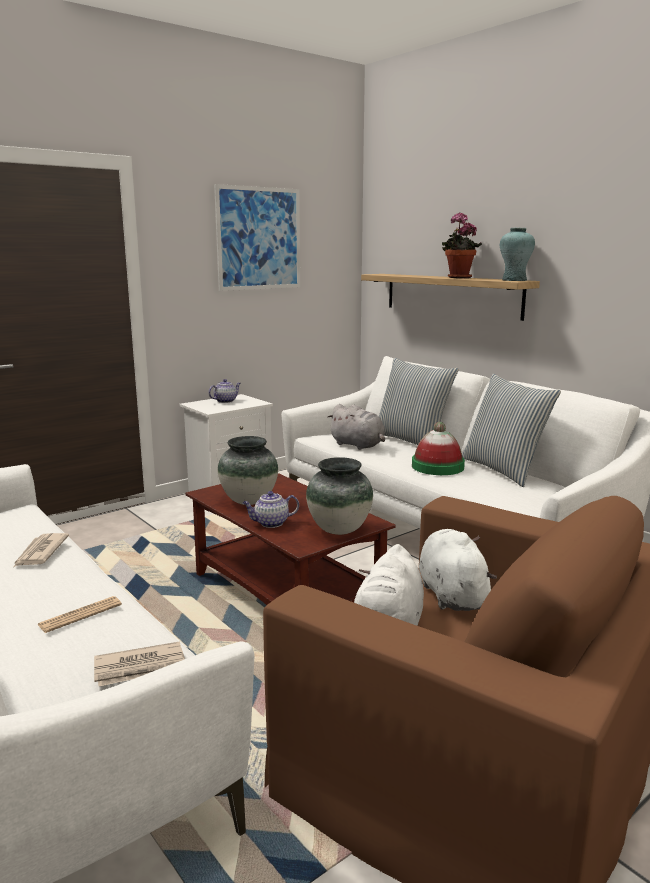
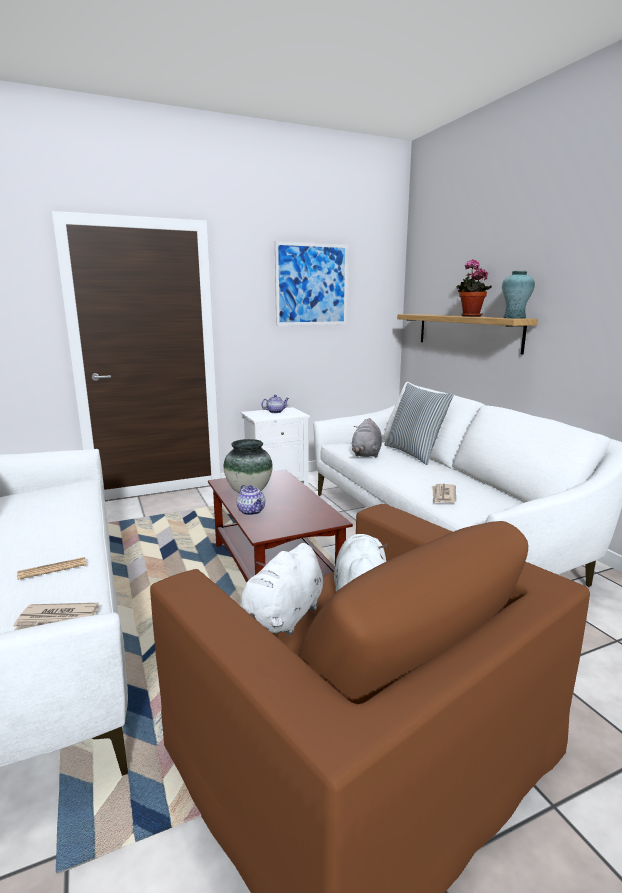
camera: 15 degrees right, 0 degrees up
(40, 552) = (67, 516): newspaper -> newspaper (443, 495)
(270, 523) = (252, 511): teapot -> teapot turned 120 degrees counterclockwise
(340, 529) = (302, 523): vase -> none
(358, 445) = (366, 454): grey plush toy -> grey plush toy turned 45 degrees clockwise
(437, 466) = (420, 477): hat -> none
(503, 470) = (479, 485): pillow -> none

